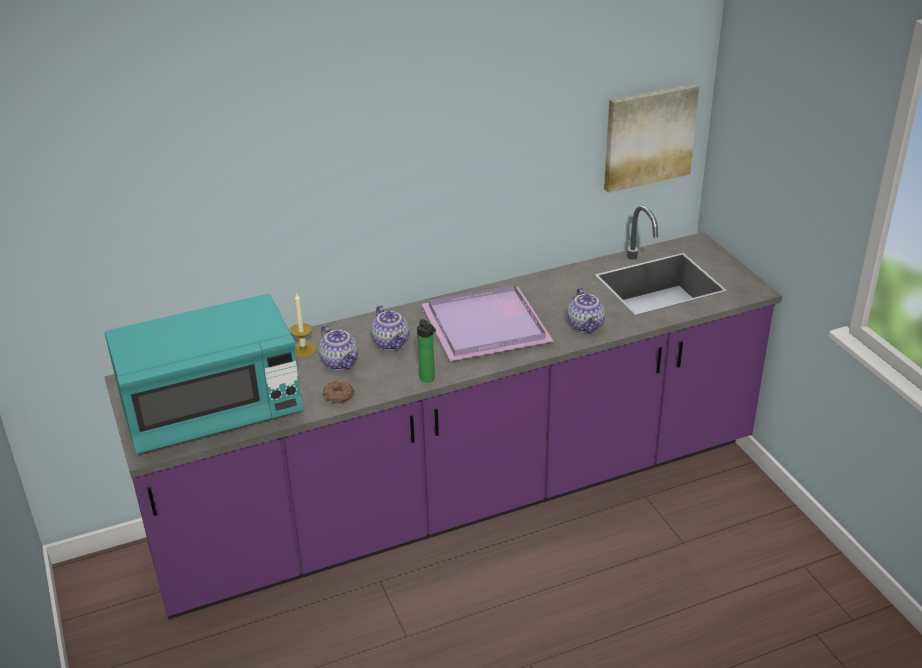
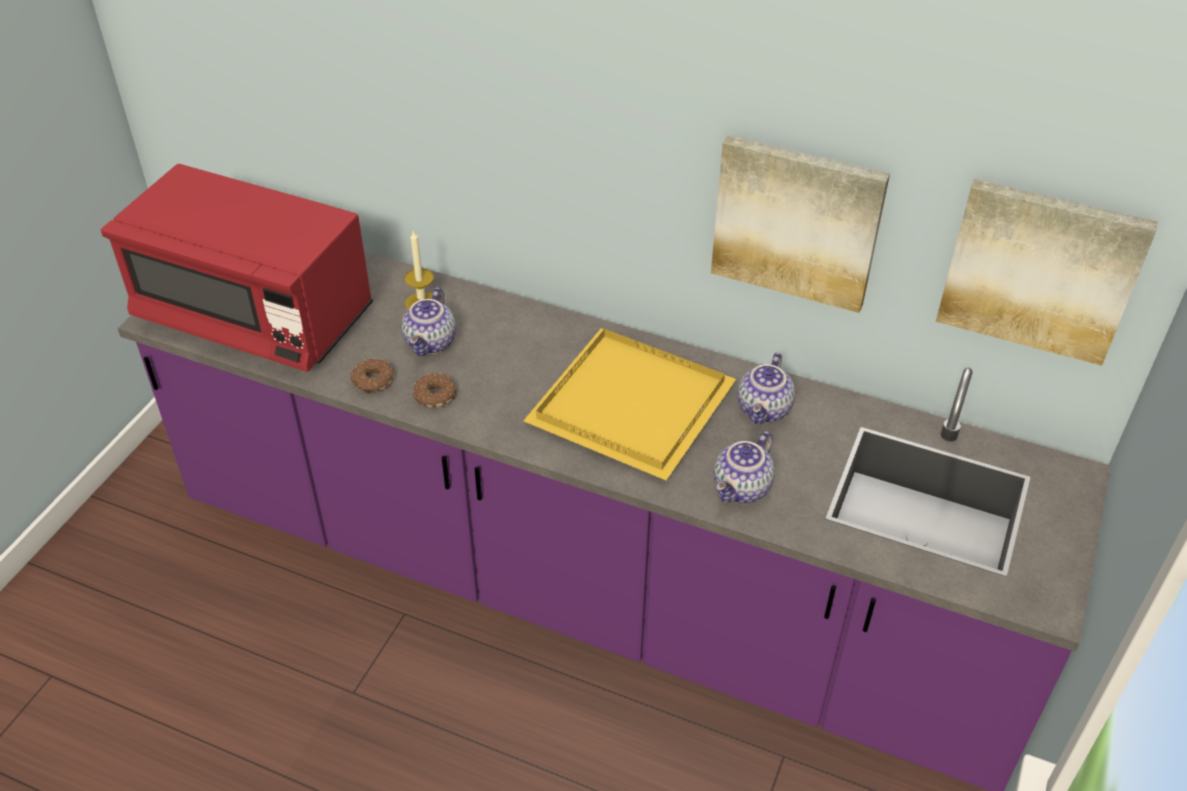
camera: 45 degrees right, 10 degrees up
(213, 412) = (255, 316): turquoise microwave -> red microwave
(383, 382) = (434, 396): none -> donut
(392, 343) = (509, 355): teapot -> teapot (765, 410)
(428, 379) = (478, 426): bottle -> none
(488, 327) = (632, 408): purple tray -> yellow tray
(521, 171) = (797, 222): none -> picture

